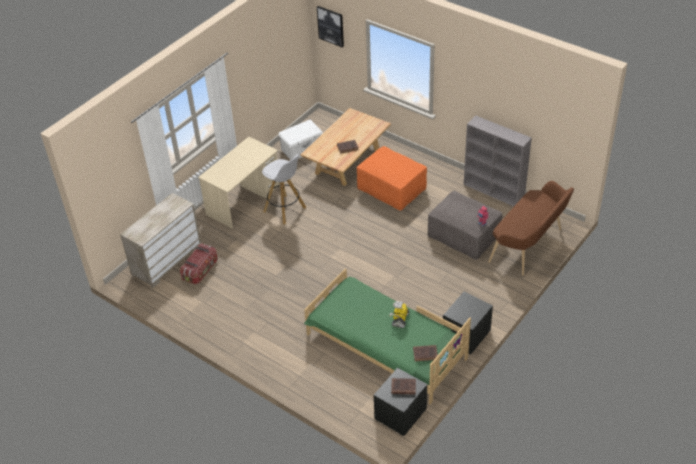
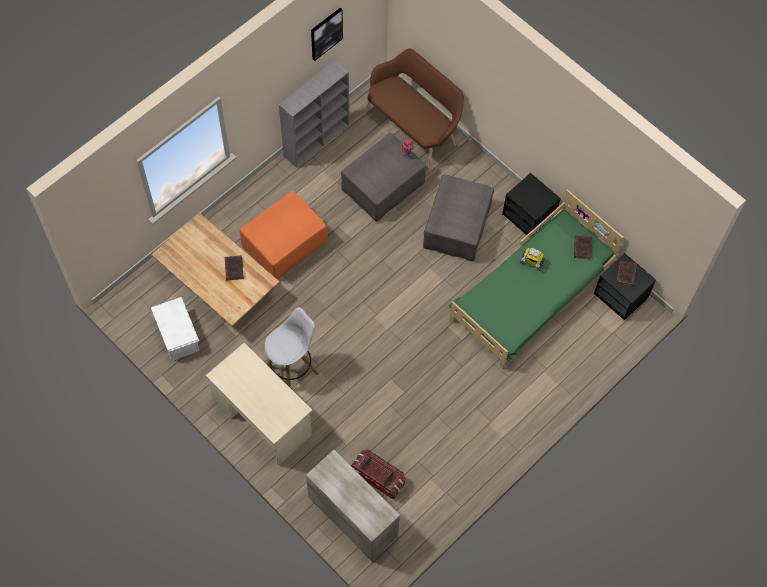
camera: 85 degrees left, 20 degrees up
(331, 26) = (94, 214): picture -> picture (326, 33)
(439, 287) = (456, 226): none -> grey ottoman

